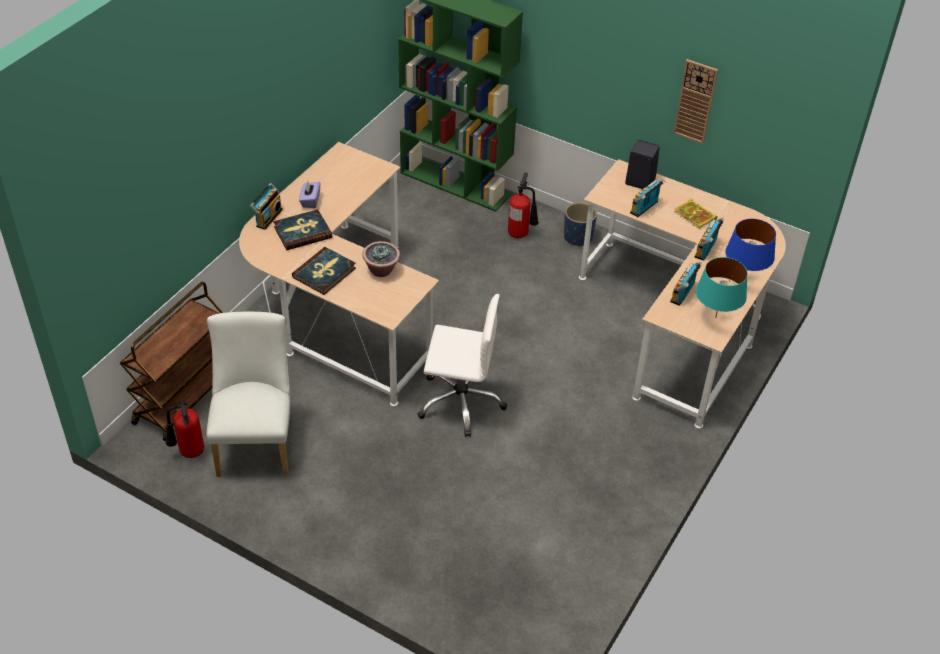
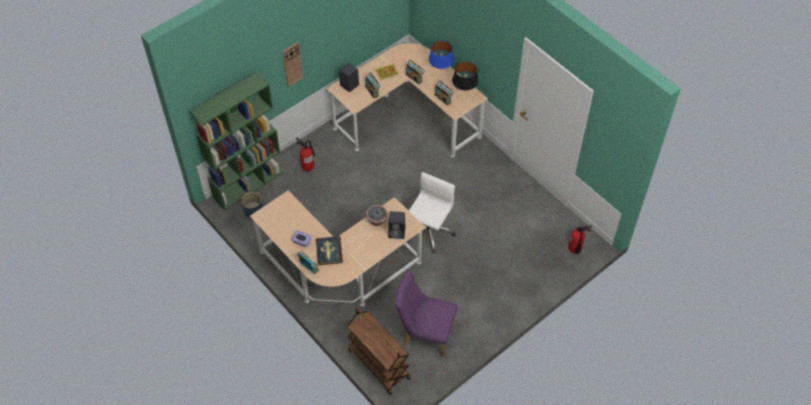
camera: 70 degrees left, 10 degrees up
(188, 453) = (422, 369): fire extinguisher -> fire extinguisher (575, 251)
(256, 442) = (425, 333): white chair -> purple chair
(324, 273) = (368, 248): book -> none
(368, 298) = (397, 232): none -> black speaker
(578, 237) = (322, 140): blue planter -> blue planter (253, 211)
(695, 101) = (348, 30): wall clock -> wall clock (292, 64)
(715, 317) = (464, 91): turquoise table lamp -> black table lamp

